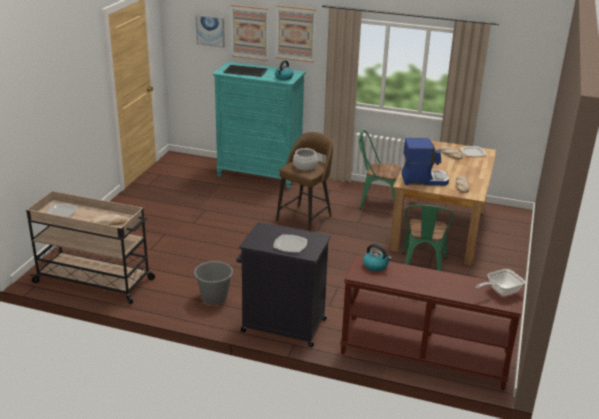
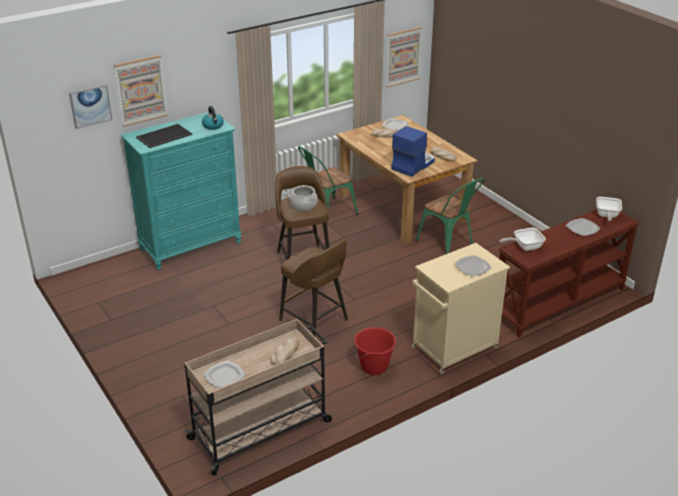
camera: 50 degrees left, 5 degrees up
(214, 298) = (374, 367): grey bucket -> red bucket
(238, 252) = (315, 321): none -> brown stool
(282, 325) = (453, 348): black cabinet -> beige cabinet
(295, 33) = (195, 73): picture -> picture (403, 56)
(375, 266) = (524, 247): kettle -> frying pan
(455, 285) = (582, 228): none -> plate

